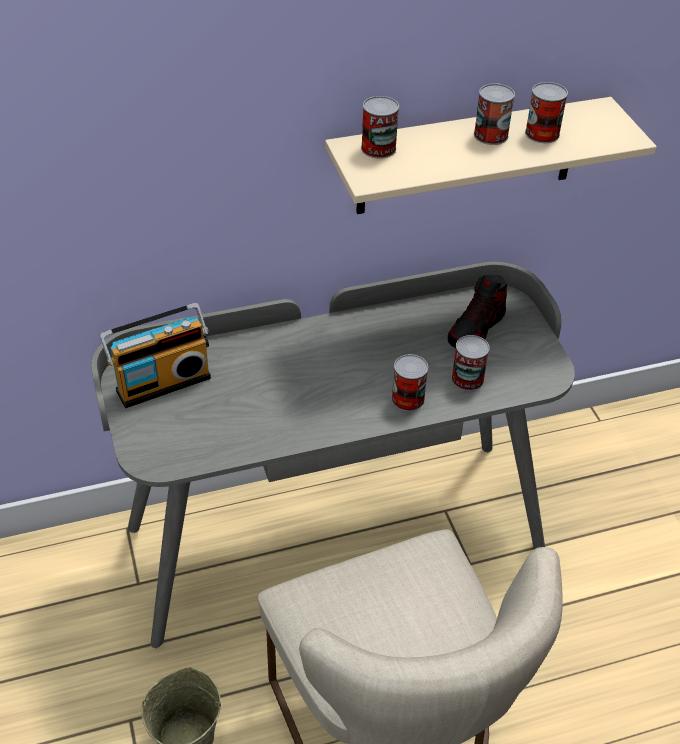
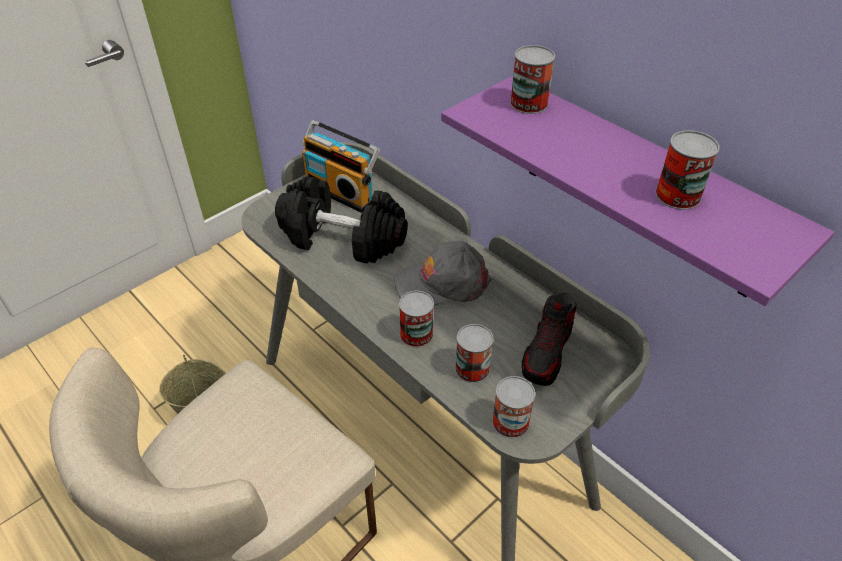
camera: 65 degrees right, 0 degrees up
(241, 406) = (342, 239): none -> black dumbbell
(355, 358) = (442, 283): none -> grey cap
(467, 157) = (640, 187): beige shelf -> purple shelf
(476, 329) = (547, 353): shoe -> shoe turned 75 degrees counterclockwise
(491, 135) = (631, 161): can -> can (510, 422)

